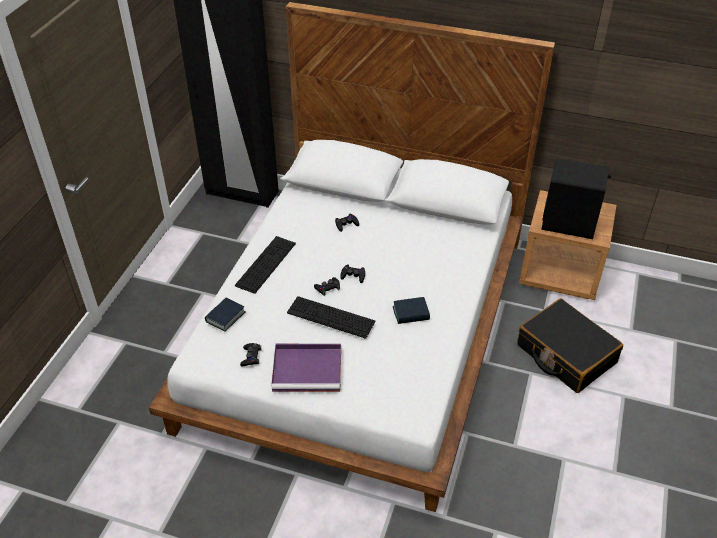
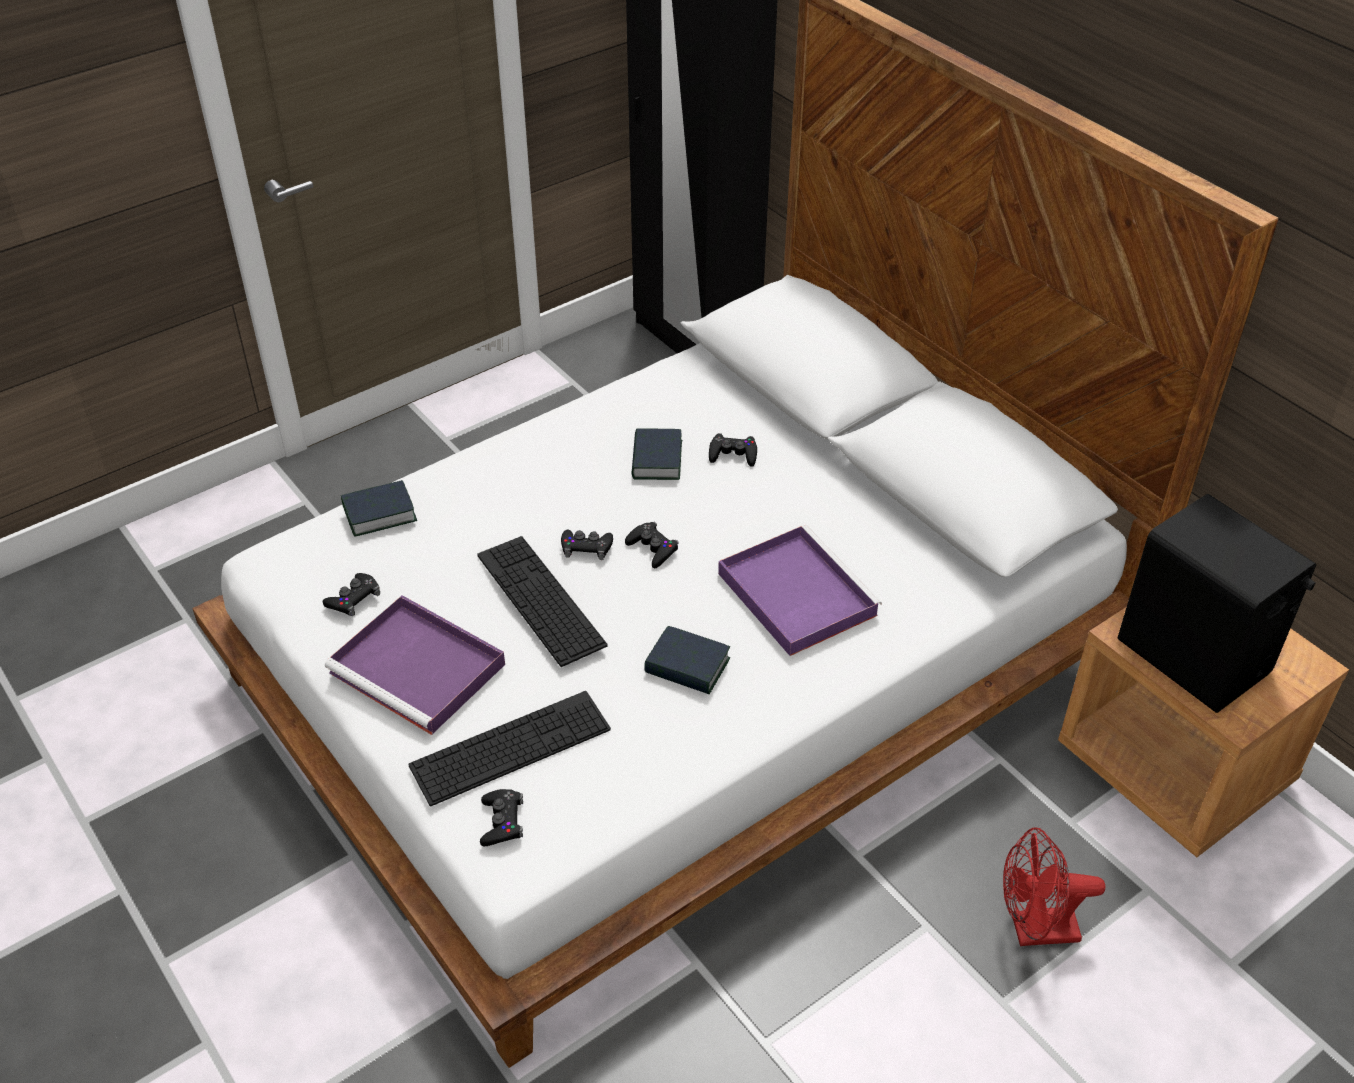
camera: 35 degrees right, 0 degrees up
(266, 264) = (530, 459): keyboard -> keyboard (510, 747)
(319, 240) = (656, 460): none -> book
(400, 407) = (502, 822): none -> black game controller
(422, 266) = (794, 592): none -> purple tray
(565, 354) = (1034, 931): black suitcase -> red fan

